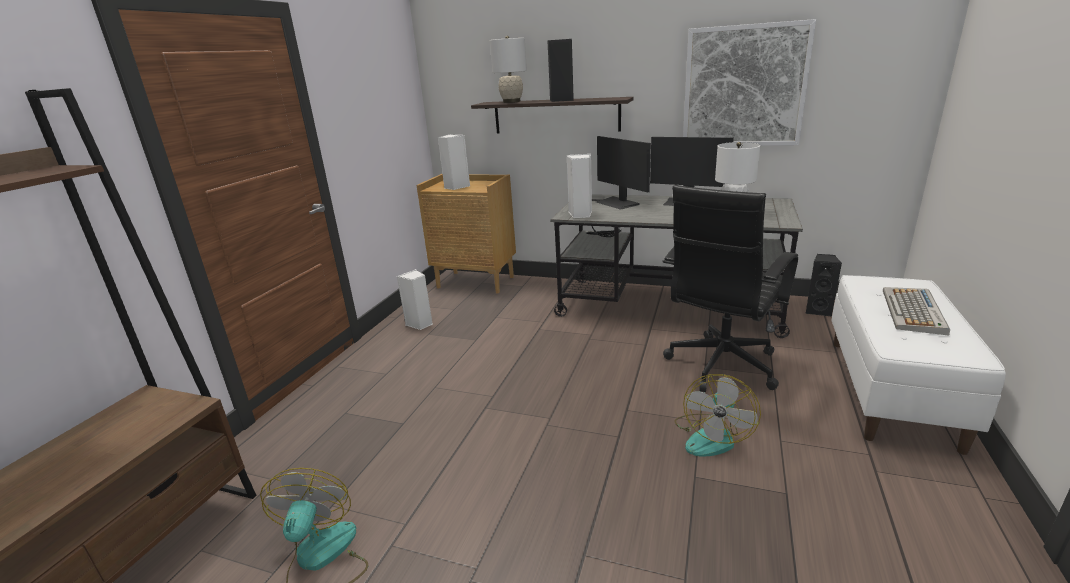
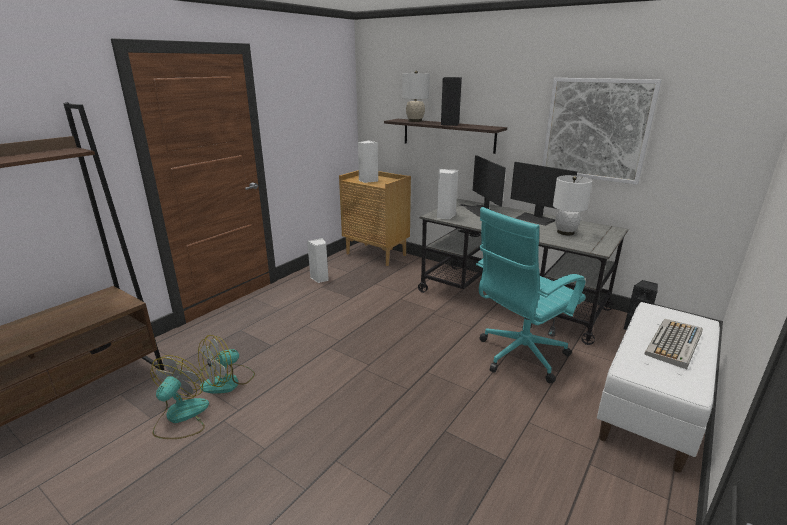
camera: 15 degrees right, 0 degrees up
(711, 436) = (477, 406): fan -> fan (228, 381)
(720, 368) = (519, 357): black office chair -> turquoise office chair

